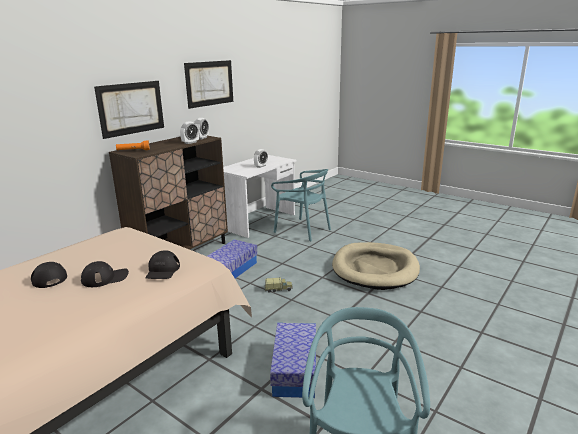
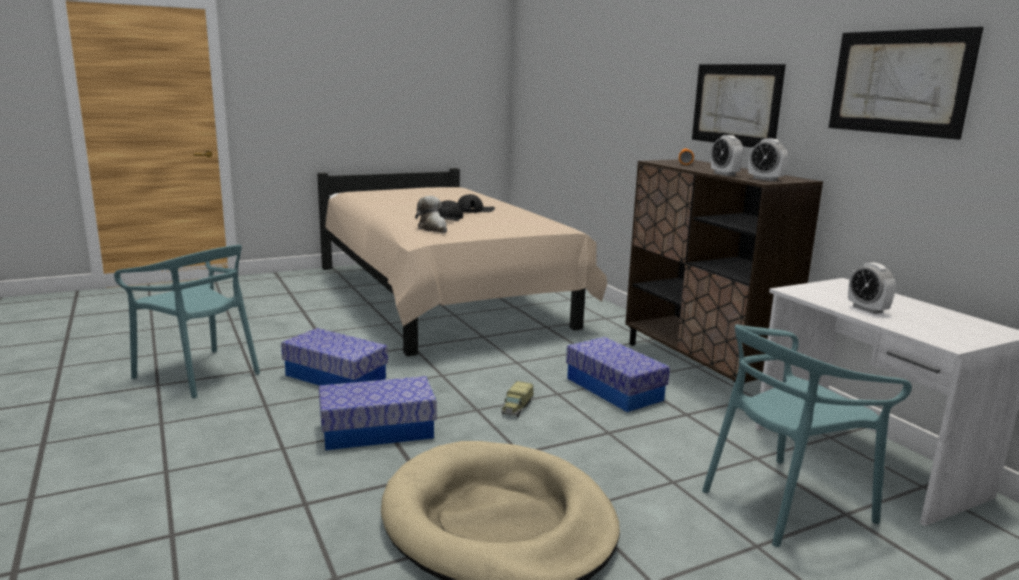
camera: 115 degrees right, 5 degrees down
(162, 270) = (433, 229): black cap -> plush toy
(344, 320) = (378, 430): none -> storage box

